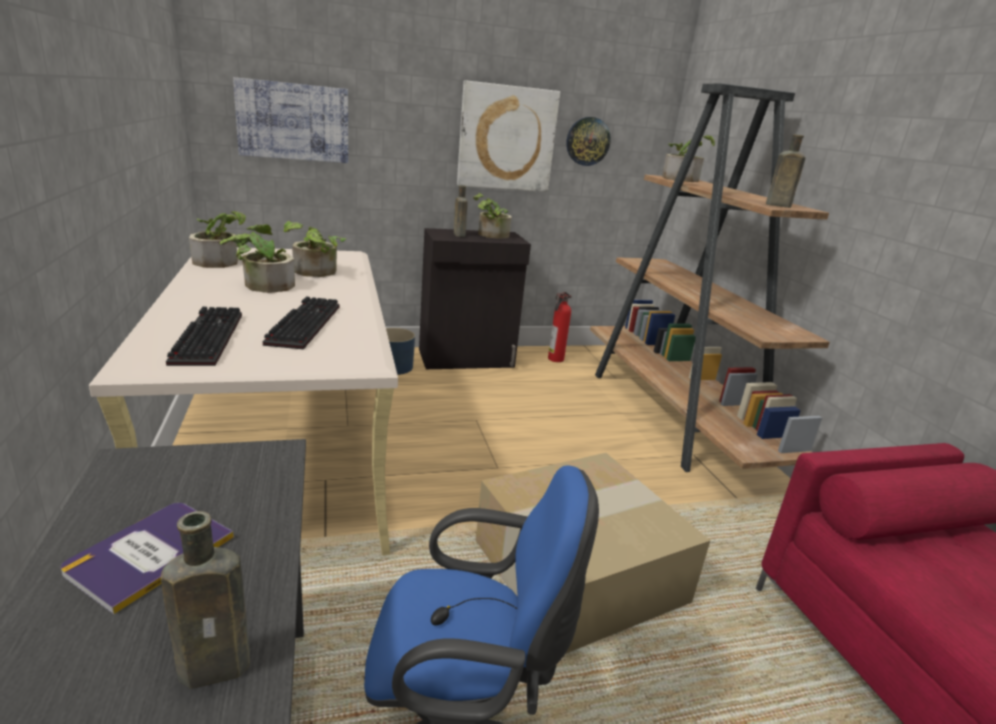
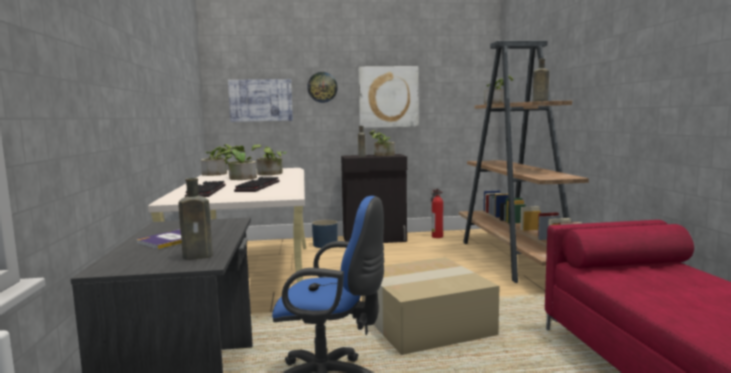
camera: 10 degrees right, 15 degrees down
(587, 141) = (441, 94): wall clock -> wall clock (322, 87)

